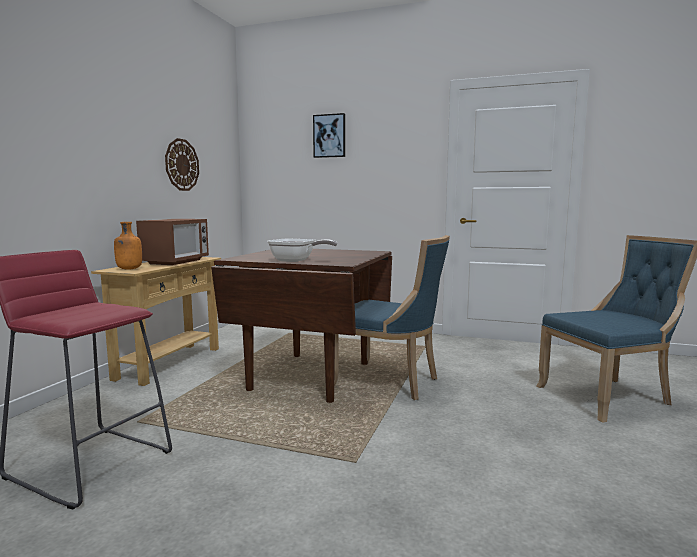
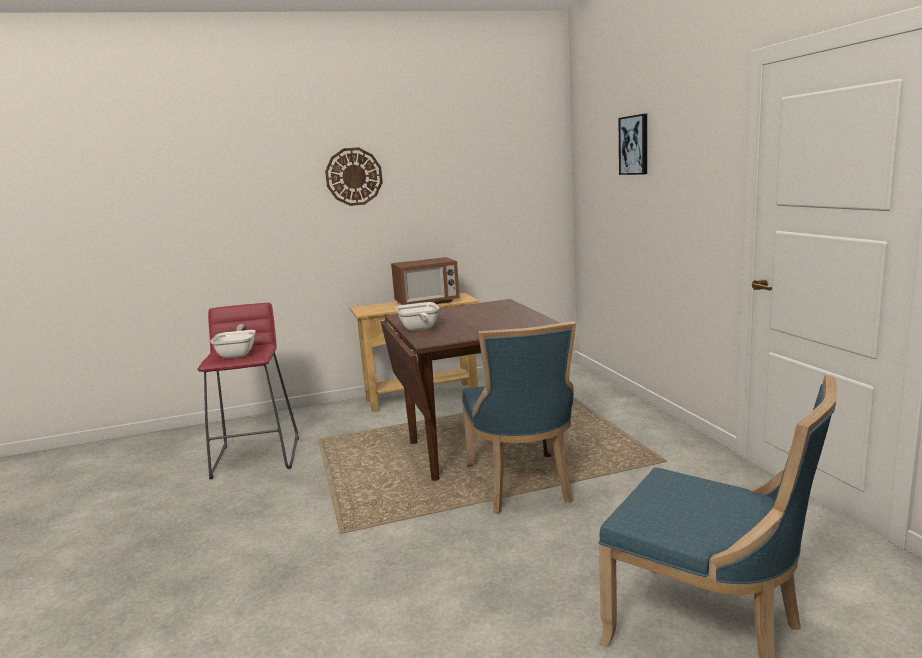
camera: 55 degrees right, 5 degrees up
(89, 312) = (238, 353): none -> frying pan
(129, 269) = (371, 309): orange bottle -> none
(182, 165) = (467, 198): wall clock -> wall clock (354, 176)

